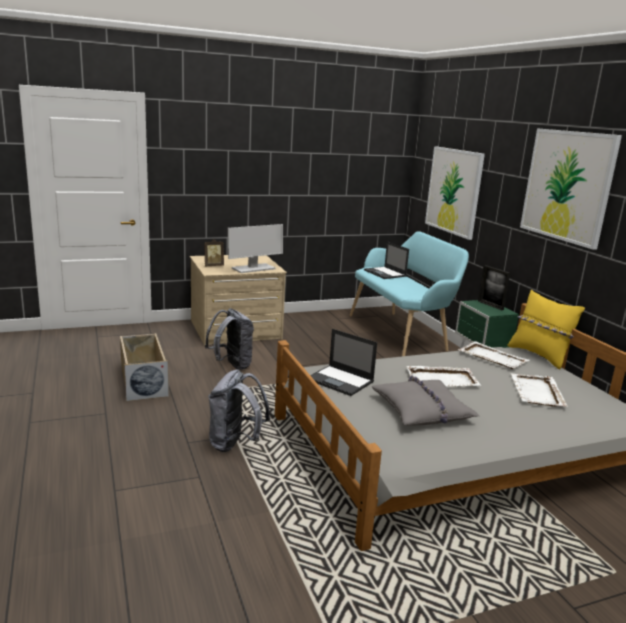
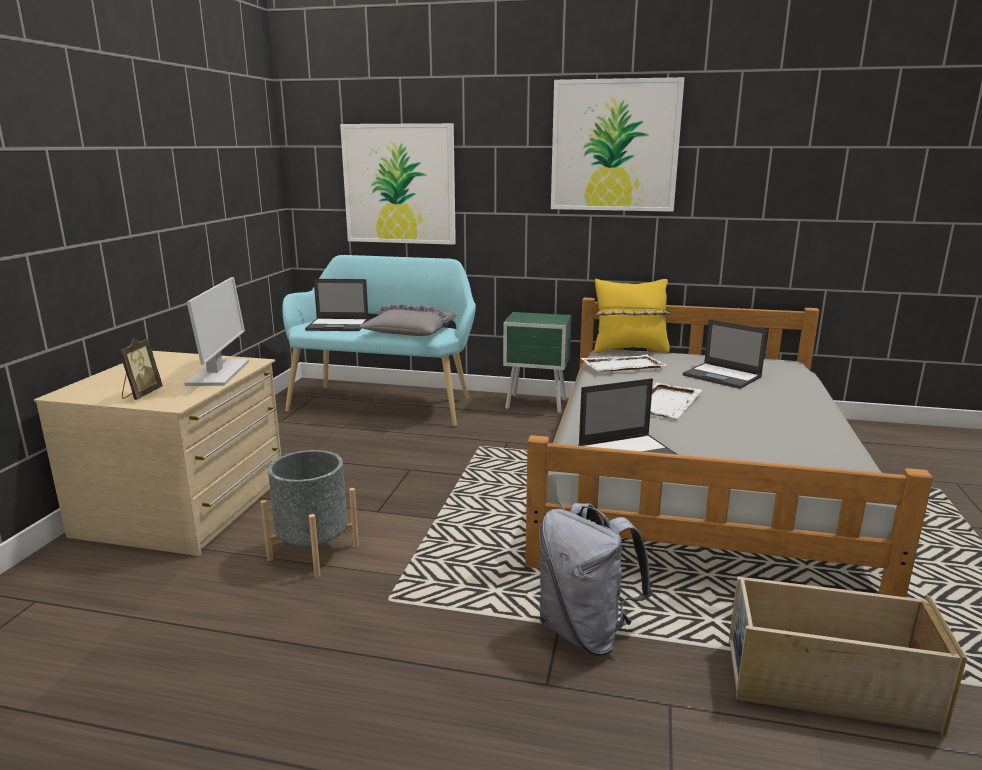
camera: 55 degrees left, 0 degrees up
(143, 381) = (249, 674): beige storage box -> beige storage box (826, 684)
(231, 365) = (313, 552): grey backpack -> grey planter
(422, 411) = (744, 435): grey pillow -> grey pillow (411, 330)
(490, 305) = (534, 316): picture frame -> none
(537, 392) = (723, 376): white tray -> laptop

